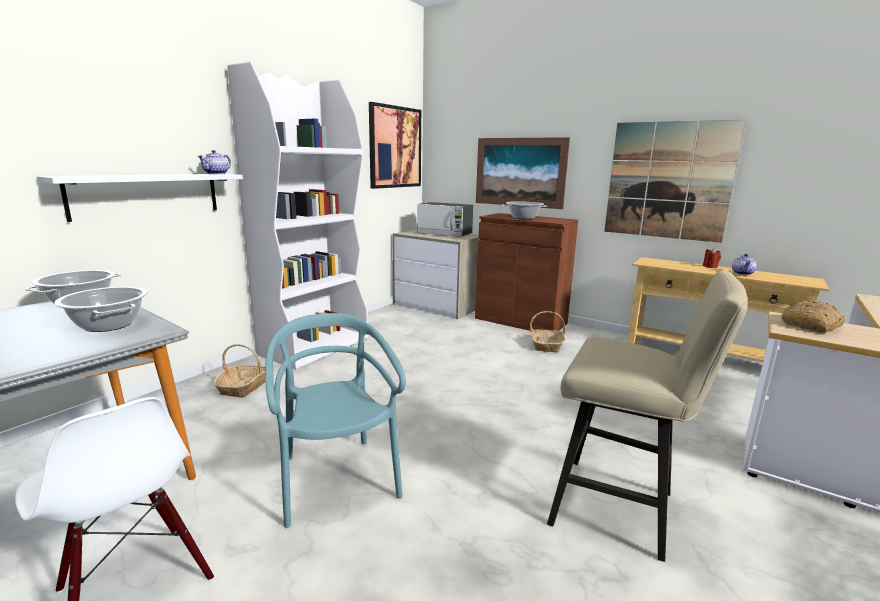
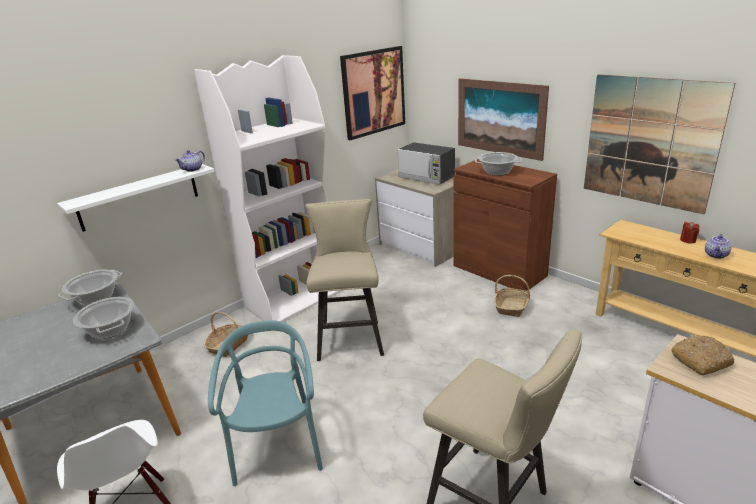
camera: 15 degrees right, 10 degrees up
(390, 374) = (350, 337): none -> beige stool

